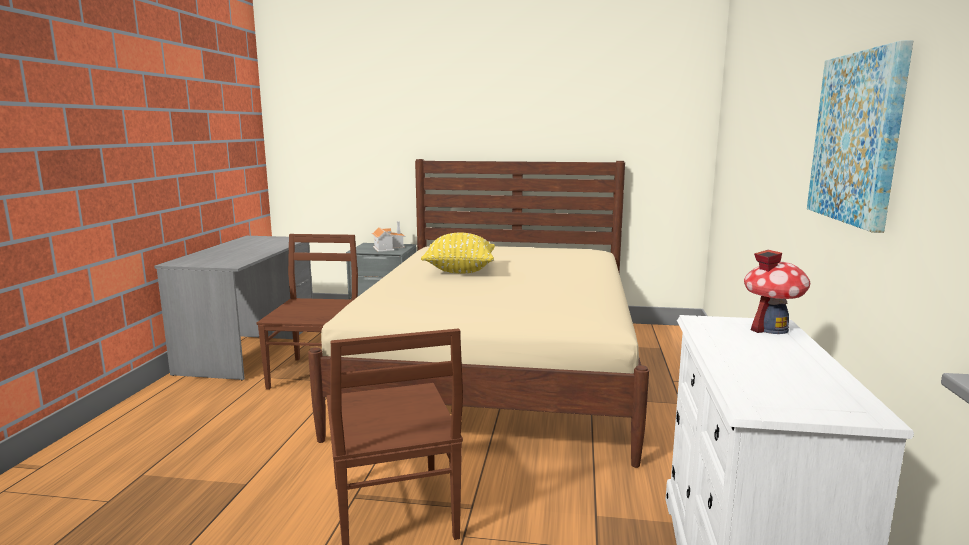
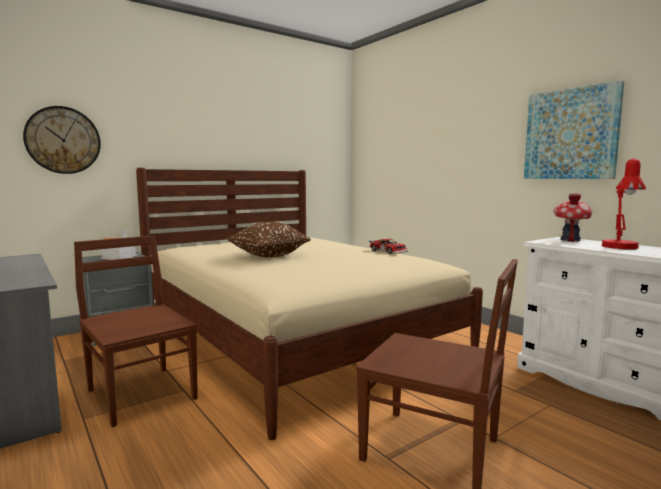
camera: 45 degrees left, 5 degrees down
(358, 133) = (63, 140): none -> wall clock
(460, 271) = (268, 256): yellow pillow -> brown pillow
(599, 290) = (388, 251): none -> toy car
(766, 360) = (621, 247): none -> red table lamp

